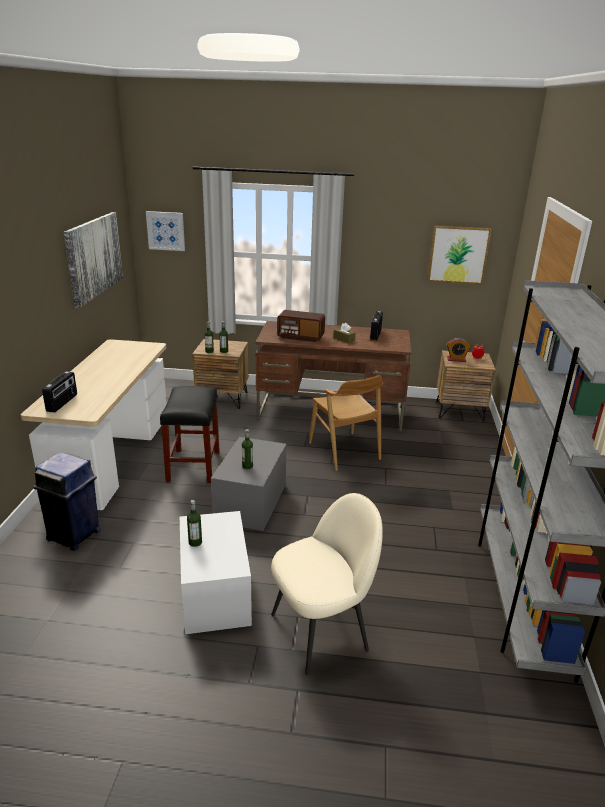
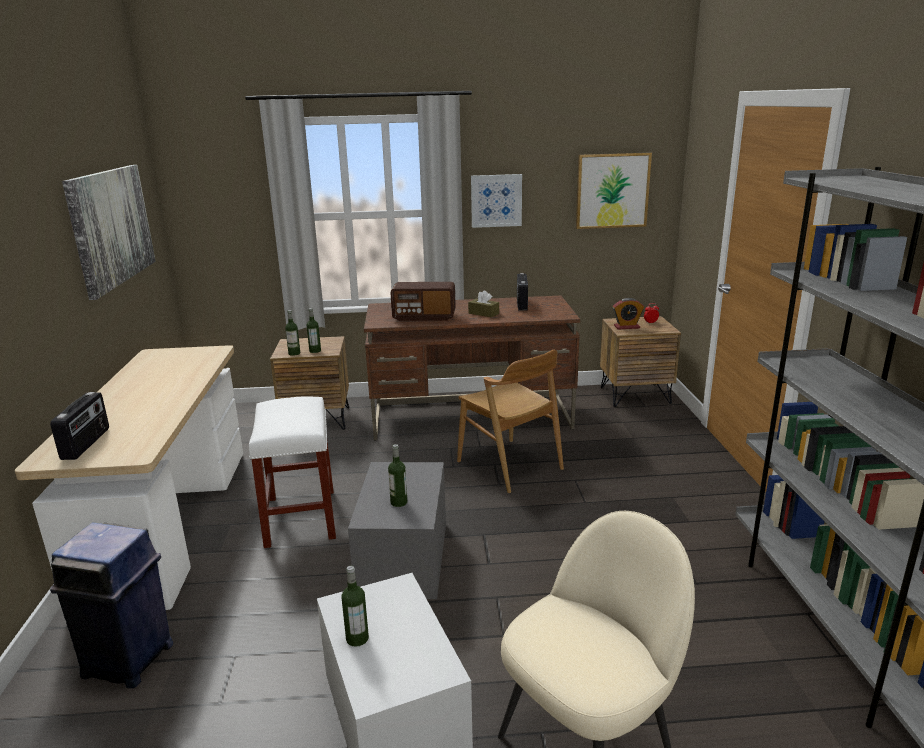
camera: 10 degrees left, 5 degrees down
(166, 231) = (211, 192): picture -> picture (496, 200)
(193, 466) = (301, 518): black stool -> white stool

